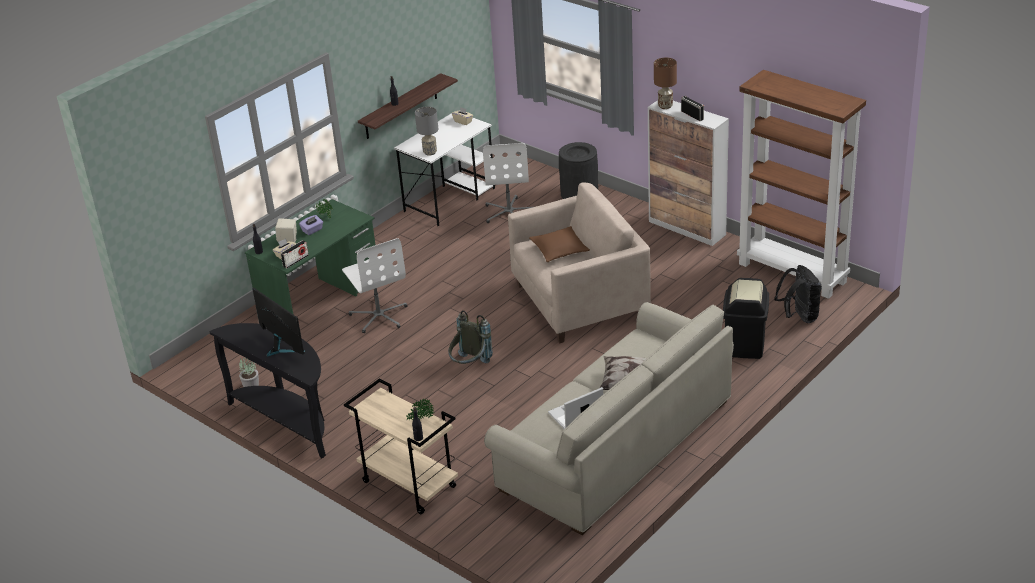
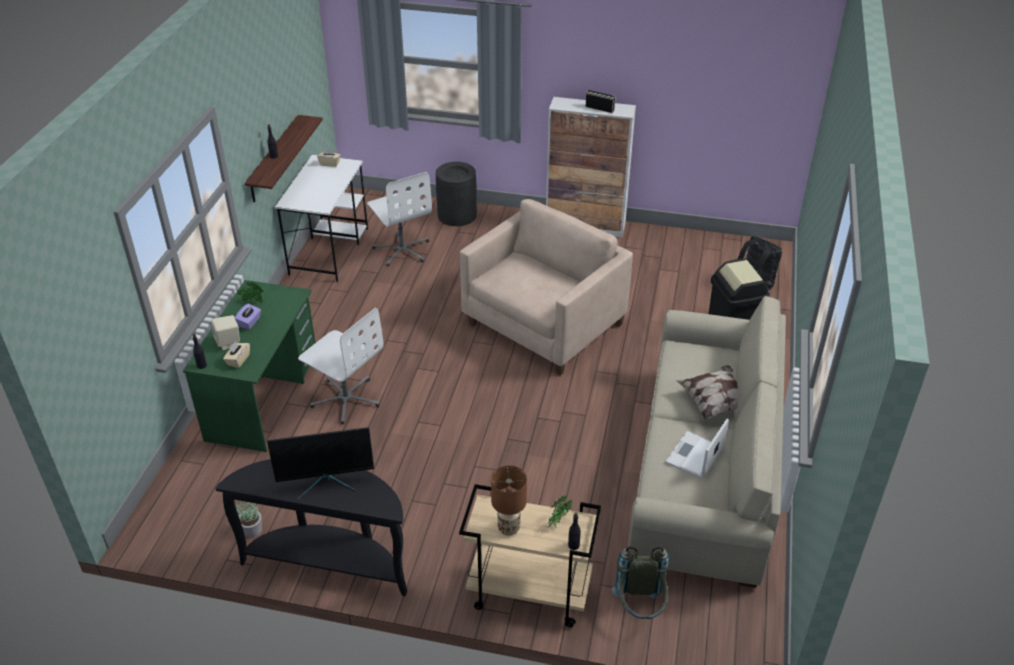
camera: 30 degrees left, 5 degrees up
(281, 348) = (326, 482): monitor -> monitor turned 150 degrees clockwise
(295, 261) = (256, 365): radio -> none
(429, 152) = (319, 203): grey table lamp -> none
(470, 366) = (488, 428): grey backpack -> grey backpack (640, 609)
(559, 250) = (527, 277): brown pillow -> none
(665, 106) = (565, 105): brown table lamp -> brown table lamp (508, 528)
(793, 273) = (713, 245): brown bookcase -> none

